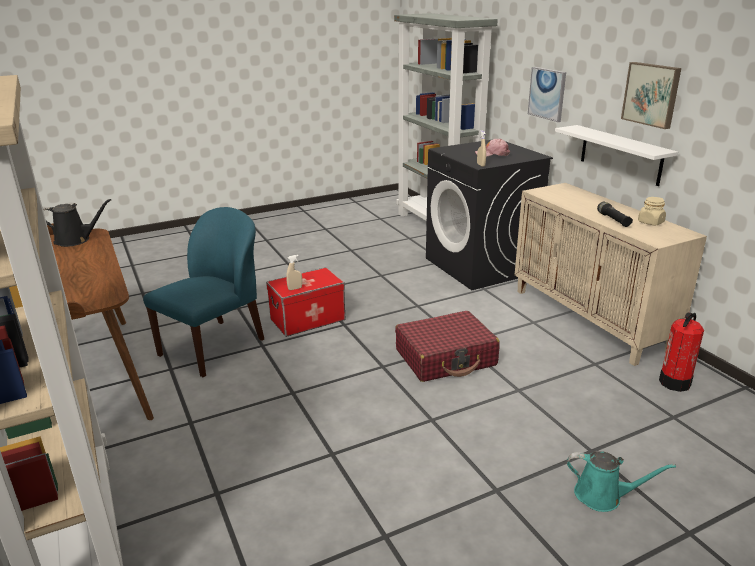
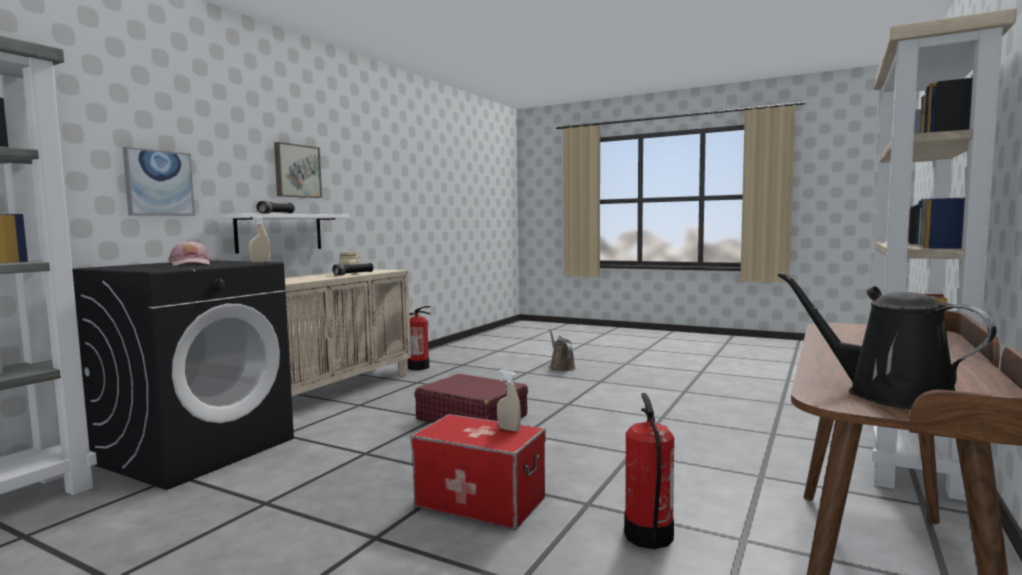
camera: 125 degrees left, 20 degrees down
(214, 347) = (648, 536): blue chair -> fire extinguisher
(601, 135) = (276, 213): none -> black flashlight
(602, 496) = (561, 367): turquoise watering can -> brown watering can

